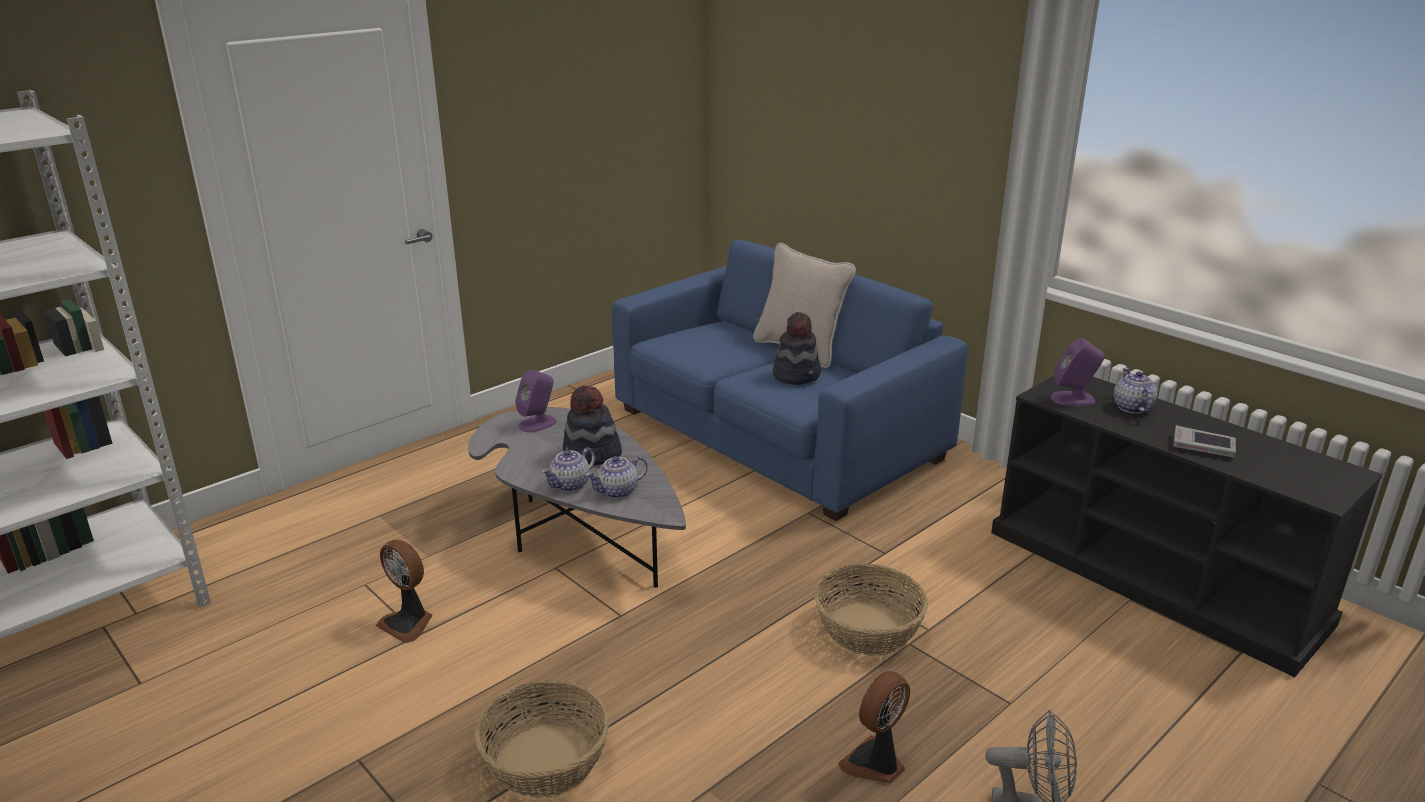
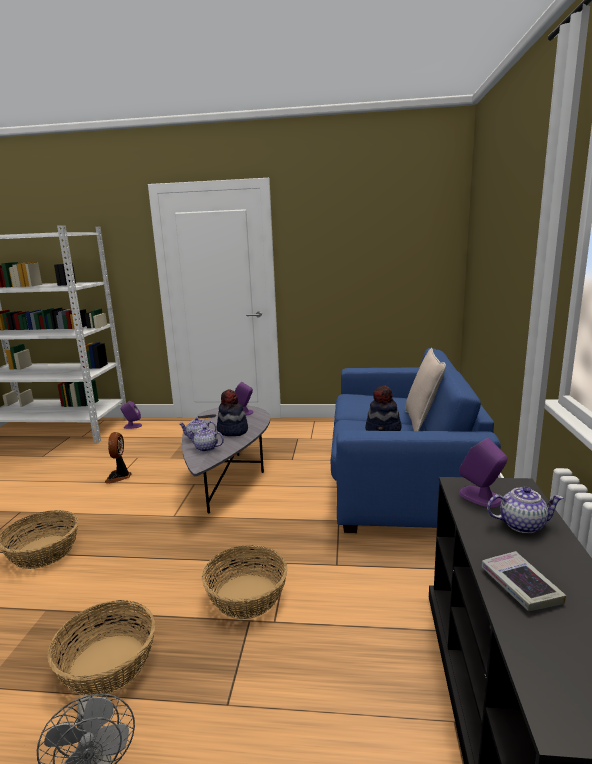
camera: 50 degrees right, 10 degrees down
(210, 546) = (132, 426): none -> purple speaker
(875, 764) = (107, 665): fan -> basket
(1131, 407) = (522, 524): teapot -> teapot turned 45 degrees clockwise

